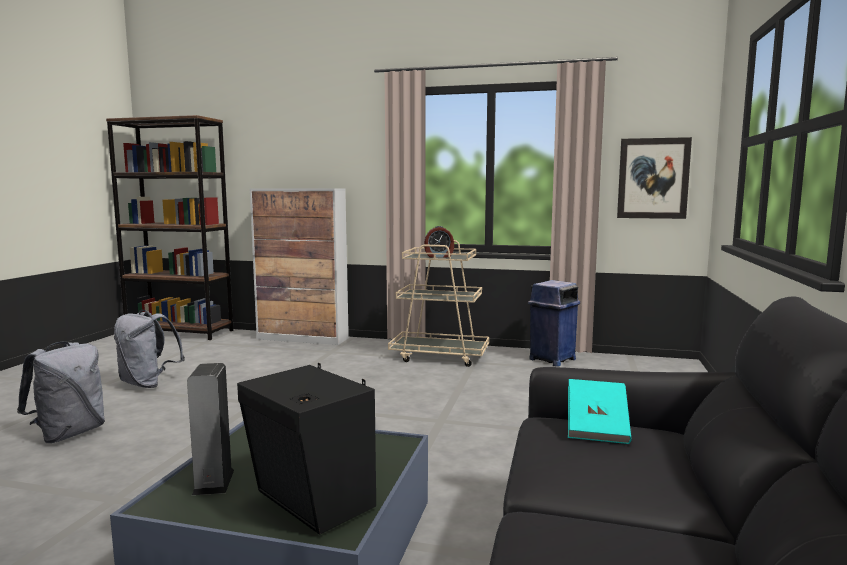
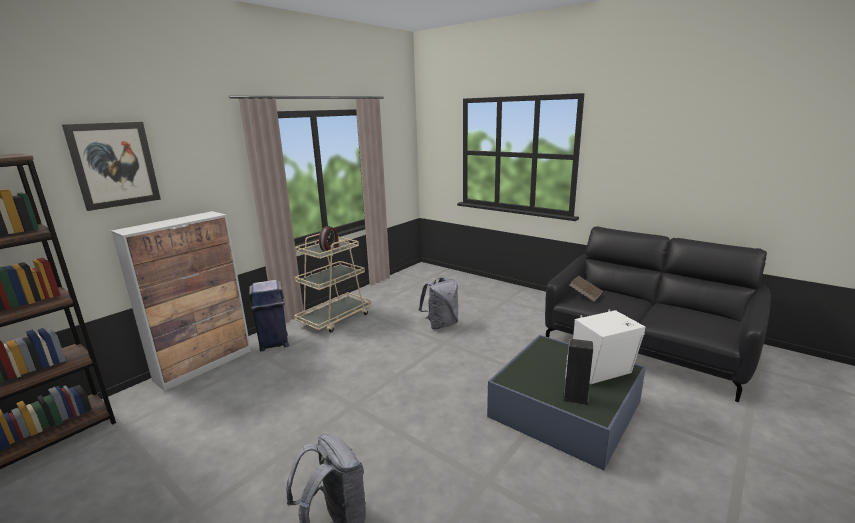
camera: 65 degrees left, 10 degrees up
(148, 384) = (231, 471): grey backpack -> grey backpack (441, 324)
(311, 502) = (603, 371): black speaker -> white speaker
(551, 359) = (382, 290): blue trash can -> blue trash can (274, 343)
(597, 428) = (585, 295): turquoise book -> brown book
(653, 178) = (397, 169): picture -> picture (114, 165)

